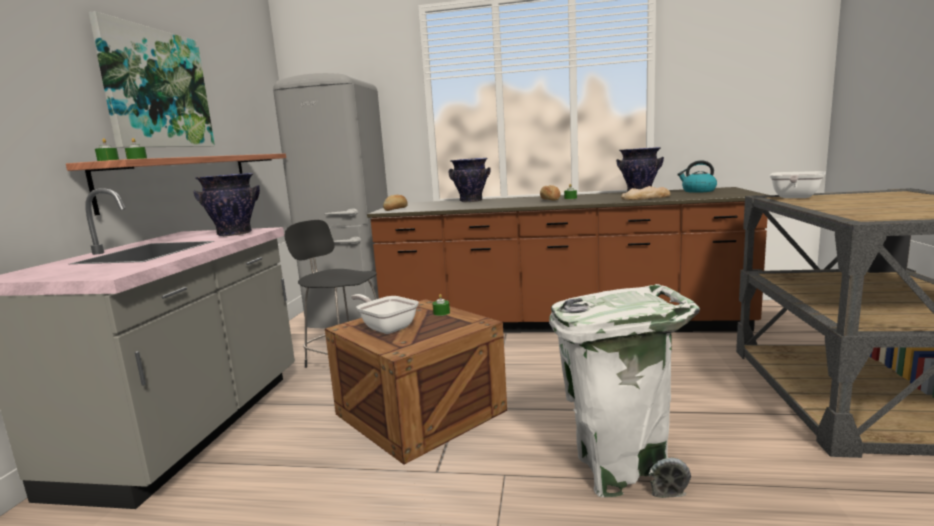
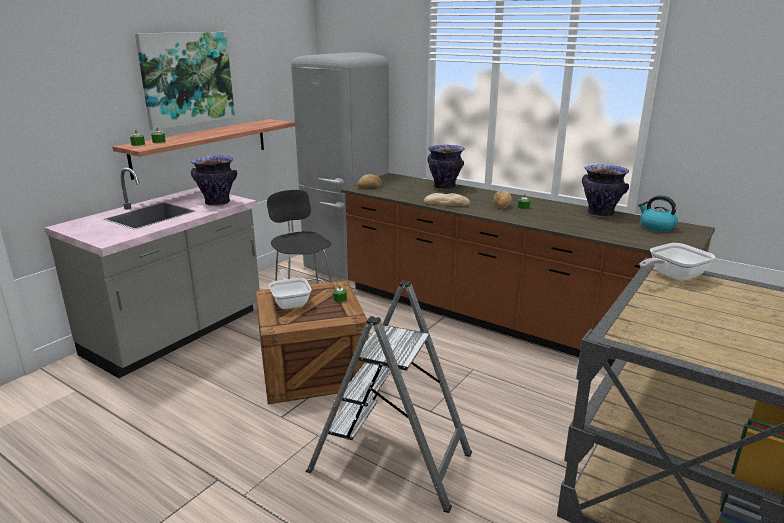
camera: 25 degrees right, 10 degrees up
(620, 470) = (392, 462): white trash can -> grey step ladder
(645, 198) = (581, 227): bread -> bread (446, 203)

